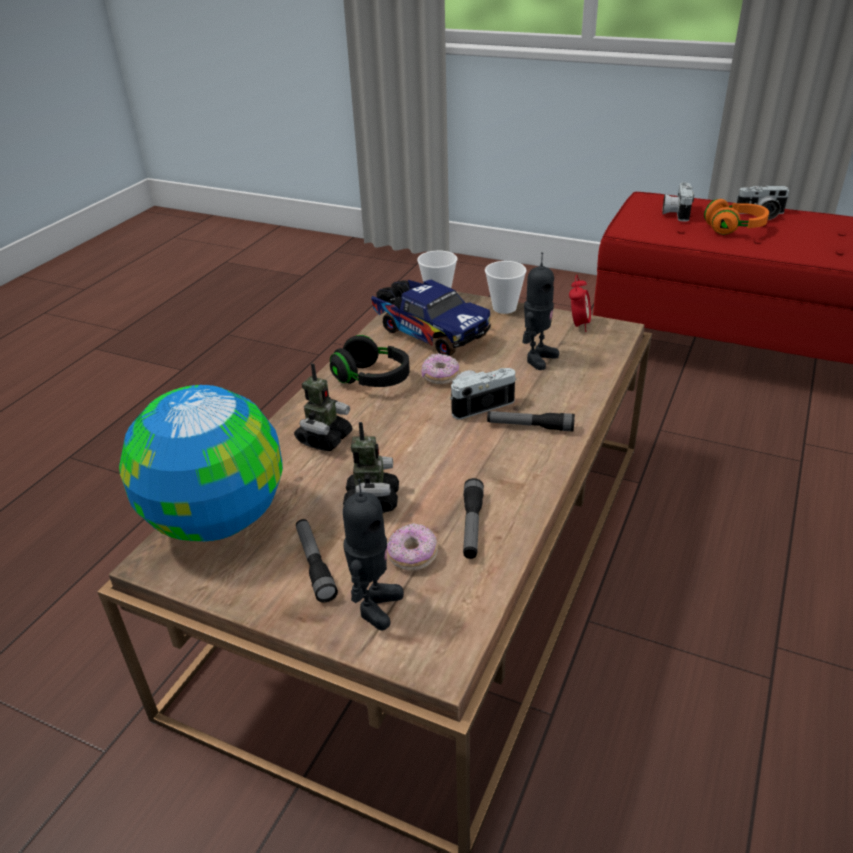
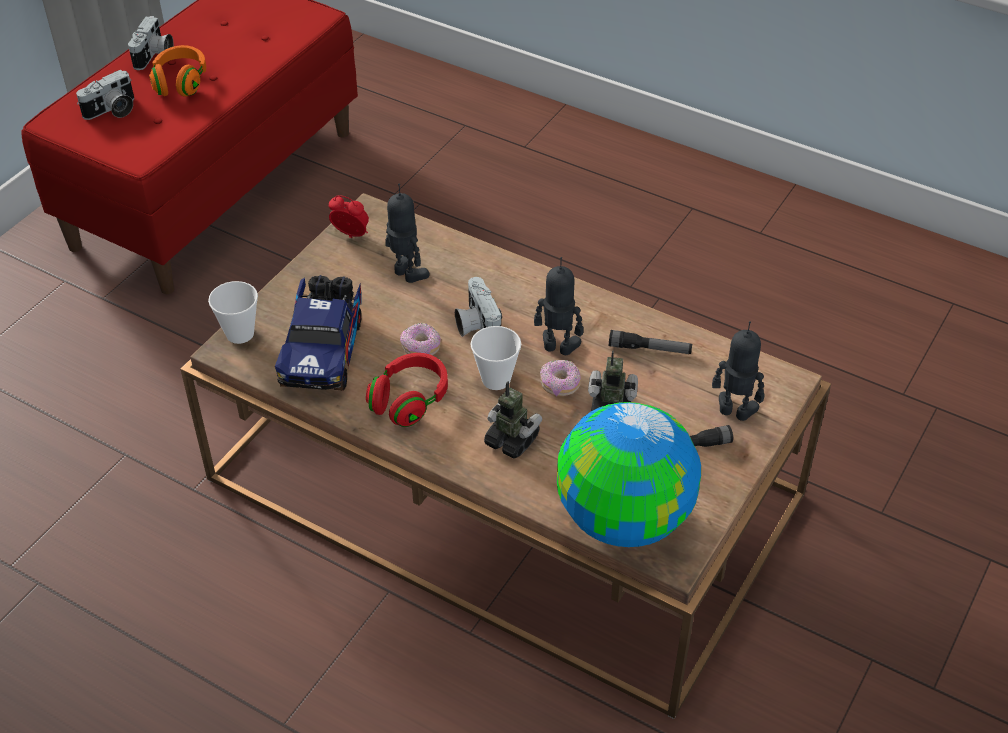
camera: 85 degrees left, 10 degrees up
(372, 379) = (410, 400): black headphones -> red headphones
(412, 556) = (682, 387): donut -> donut (560, 385)
(429, 332) = (324, 348): toy truck -> toy truck turned 135 degrees clockwise
(458, 457) = (558, 348): none -> toy robot
(504, 308) = (291, 283): cup -> cup (496, 379)
(530, 426) = (521, 297): flashlight -> none
(675, 213) = (112, 111): camera -> camera turned 60 degrees counterclockwise

